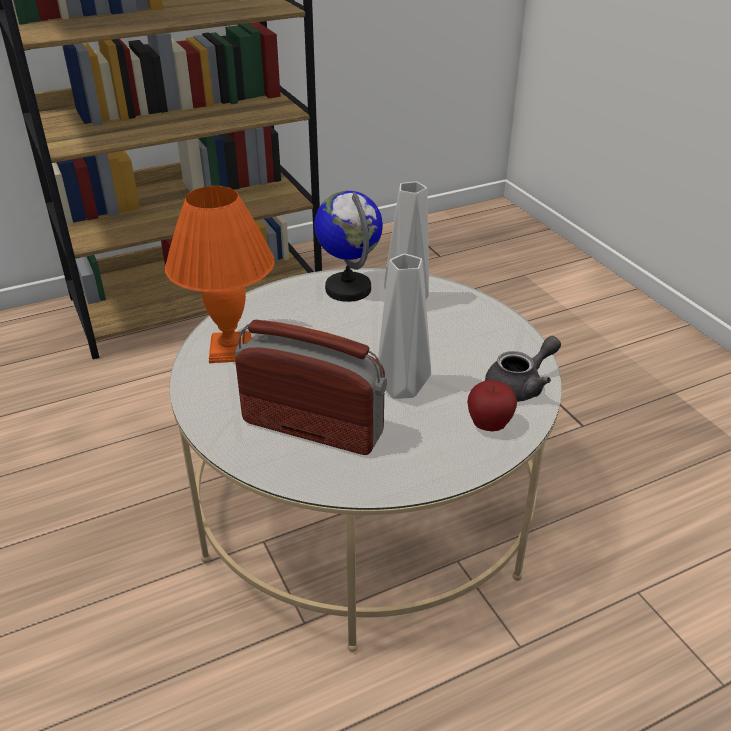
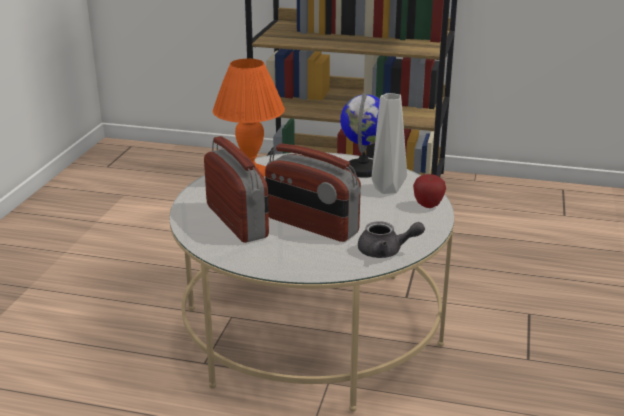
camera: 40 degrees right, 10 degrees down
(402, 391) = (311, 226): grey vase -> radio
(489, 426) = (332, 260): apple -> apple (428, 206)

